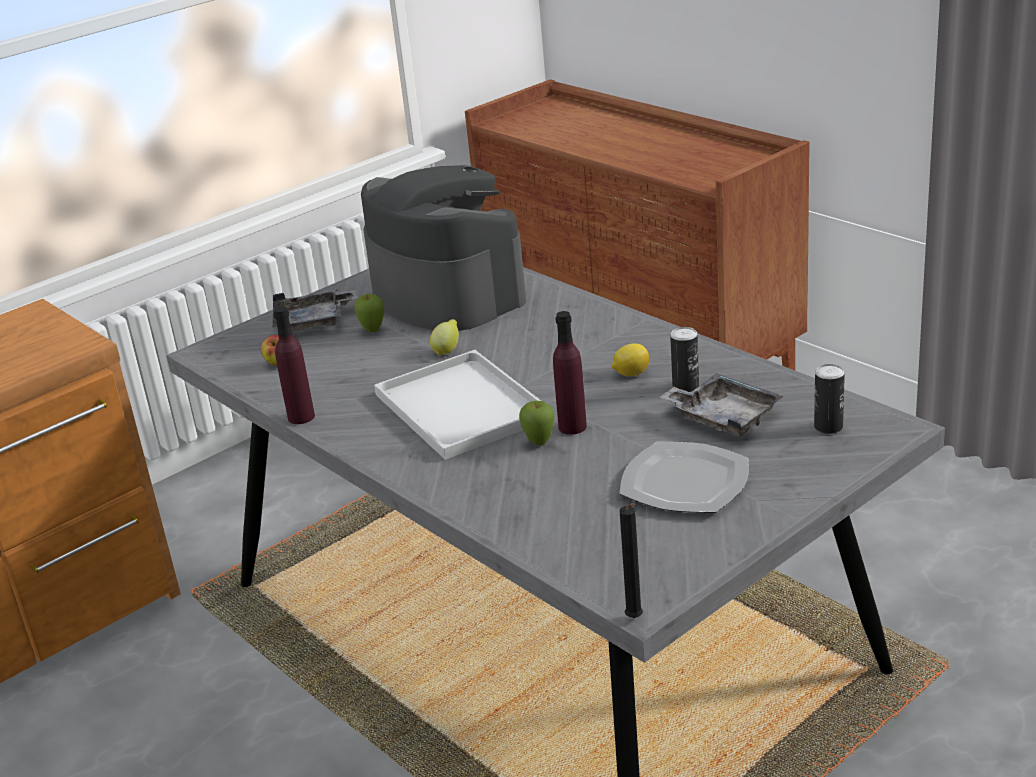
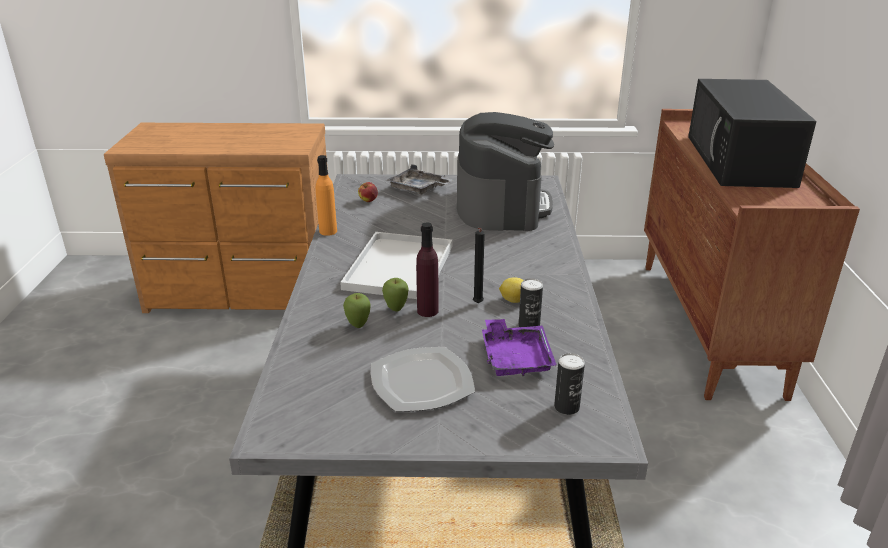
camera: 40 degrees right, 0 degrees up
(301, 417) = (328, 231): purple bottle -> orange bottle
(372, 330) = (435, 206): apple -> apple (358, 325)
(447, 350) = (447, 234): lemon -> none
(625, 139) = (740, 161): none -> black microwave
(635, 619) = (248, 442): black candle -> black candle (477, 304)
(723, 417) = (515, 358): grey tray -> purple tray

